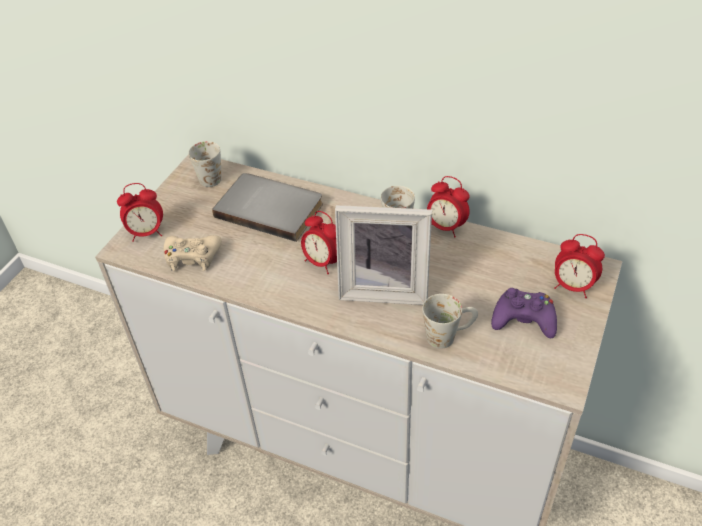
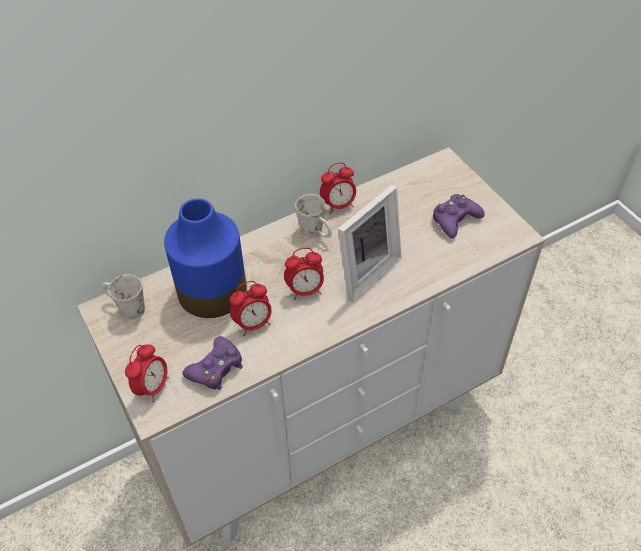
camera: 55 degrees left, 5 degrees up
(192, 257) = (216, 368): beige game controller -> purple game controller
(271, 208) = (212, 289): grey book -> blue vase
(449, 335) = (436, 263): white mug -> none
(572, 287) = (449, 181): alarm clock -> alarm clock (253, 324)

